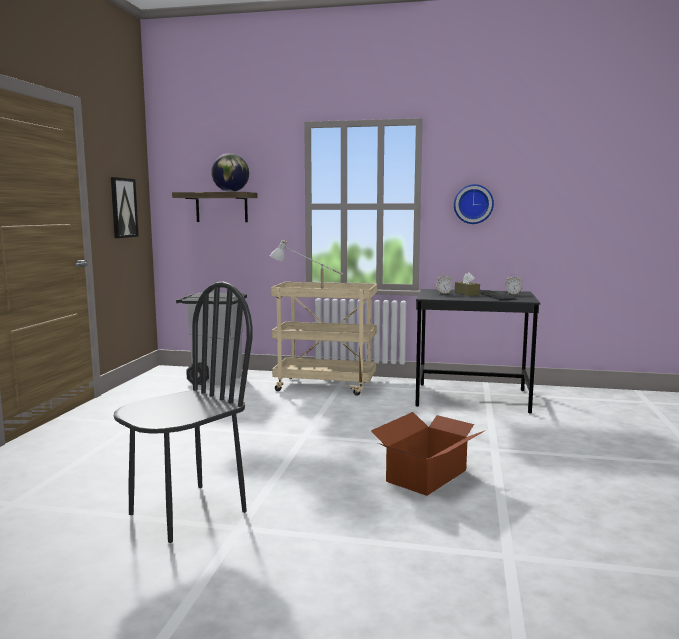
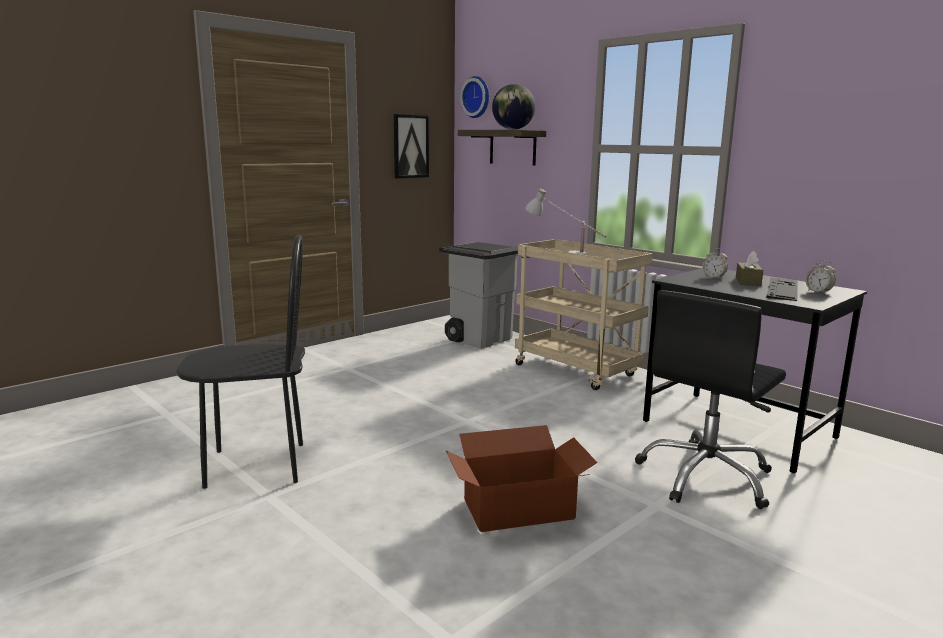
camera: 35 degrees right, 5 degrees up
(473, 204) = (805, 149): wall clock -> wall clock (477, 97)
(494, 427) = (706, 476): none -> black office chair

